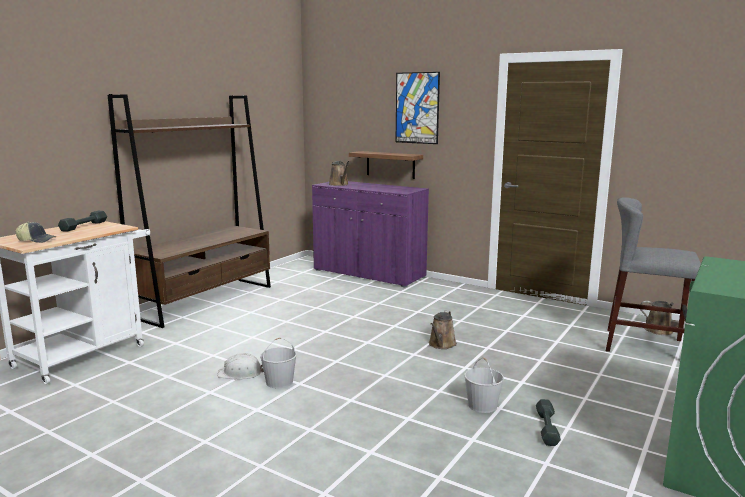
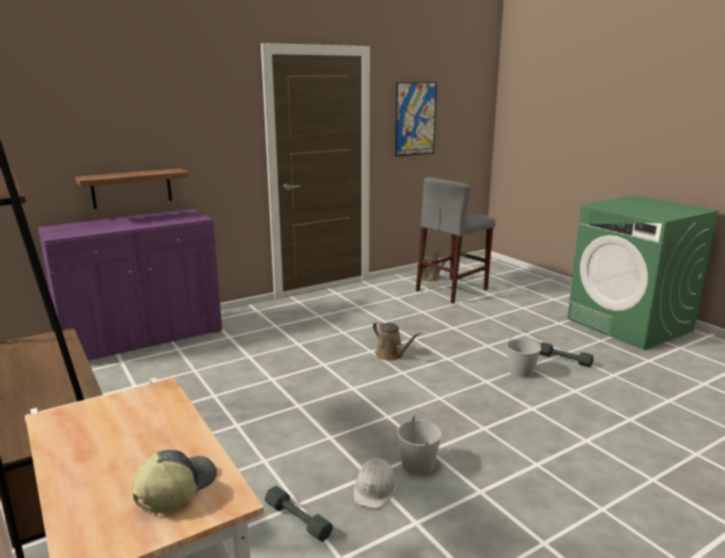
camera: 65 degrees left, 5 degrees up
(84, 226) = (85, 430): grey dumbbell -> grey dumbbell (298, 519)
(339, 184) = (80, 230): brown watering can -> none
(417, 108) = (163, 109): picture -> picture (415, 119)

